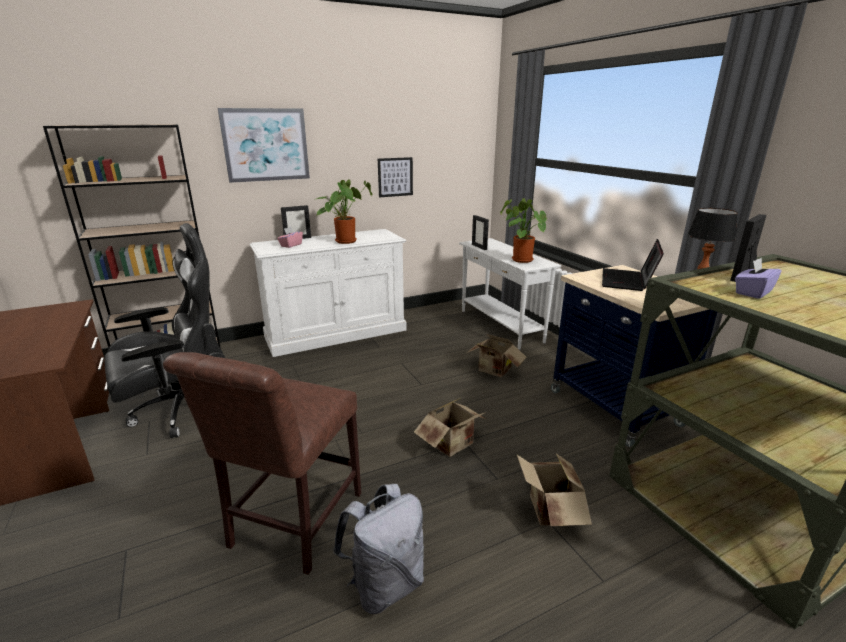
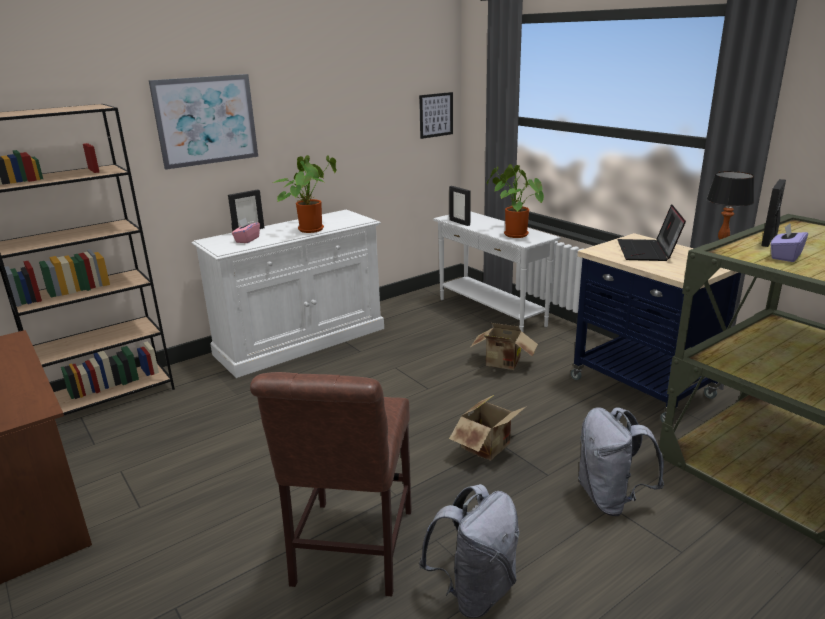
camera: 10 degrees left, 0 degrees up
(177, 412) = (150, 456): black office chair -> none
(395, 177) = (354, 147): picture -> picture (436, 115)
(549, 512) = (611, 499): cardboard box -> grey backpack

